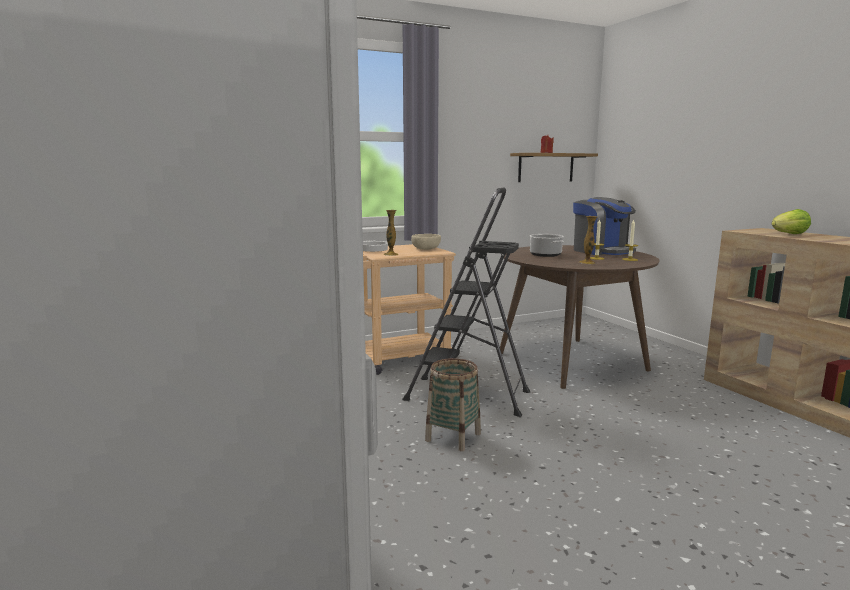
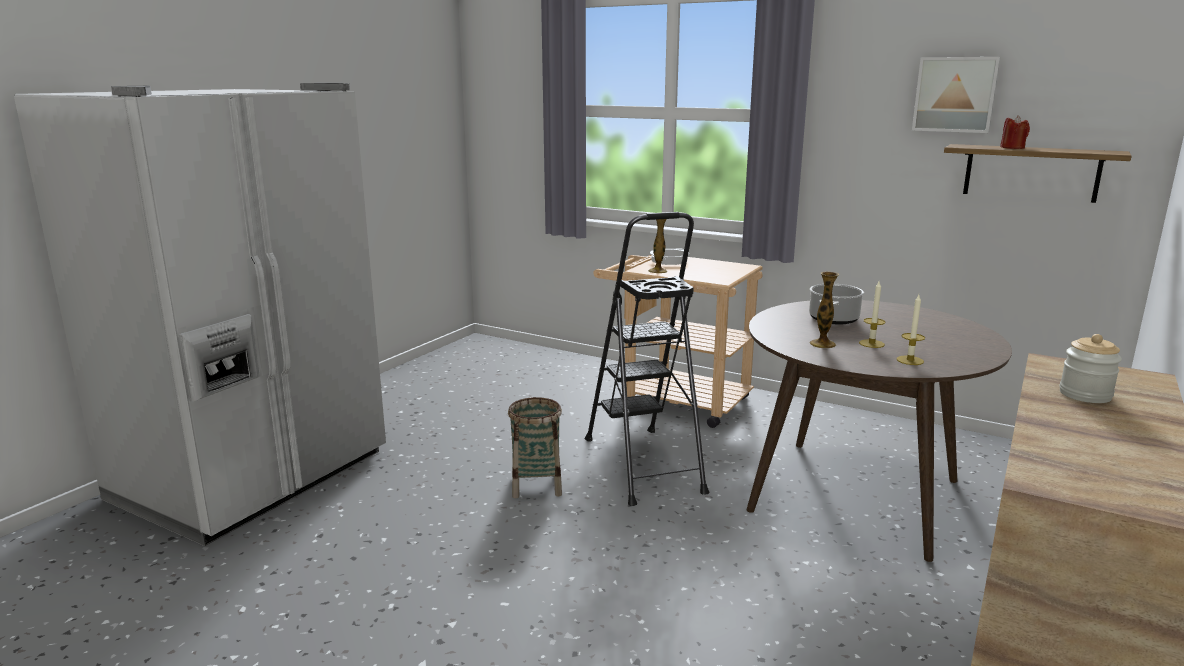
camera: 55 degrees right, 5 degrees up
(426, 249) = (724, 273): beige bowl -> none
(510, 123) = (955, 94): none -> picture
(601, 251) = (945, 338): coffee machine -> none
(788, 234) = (1085, 395): lettuce -> jar

